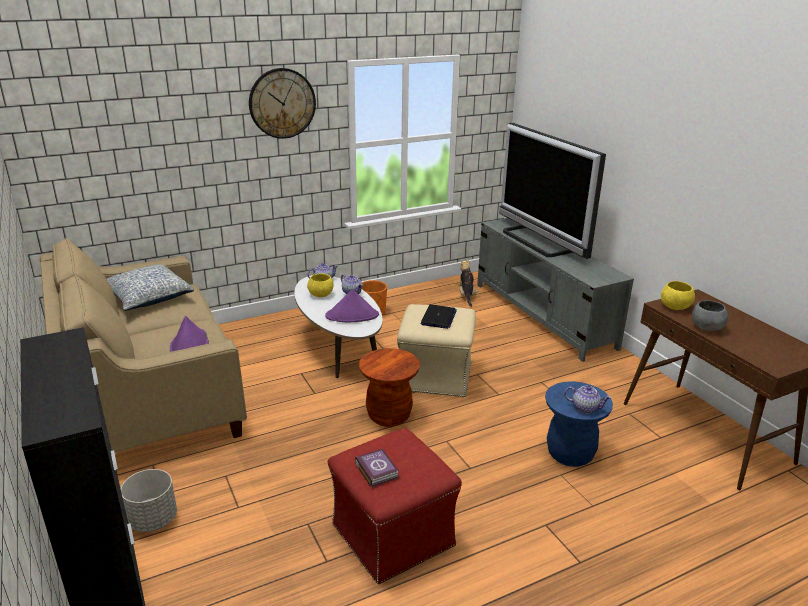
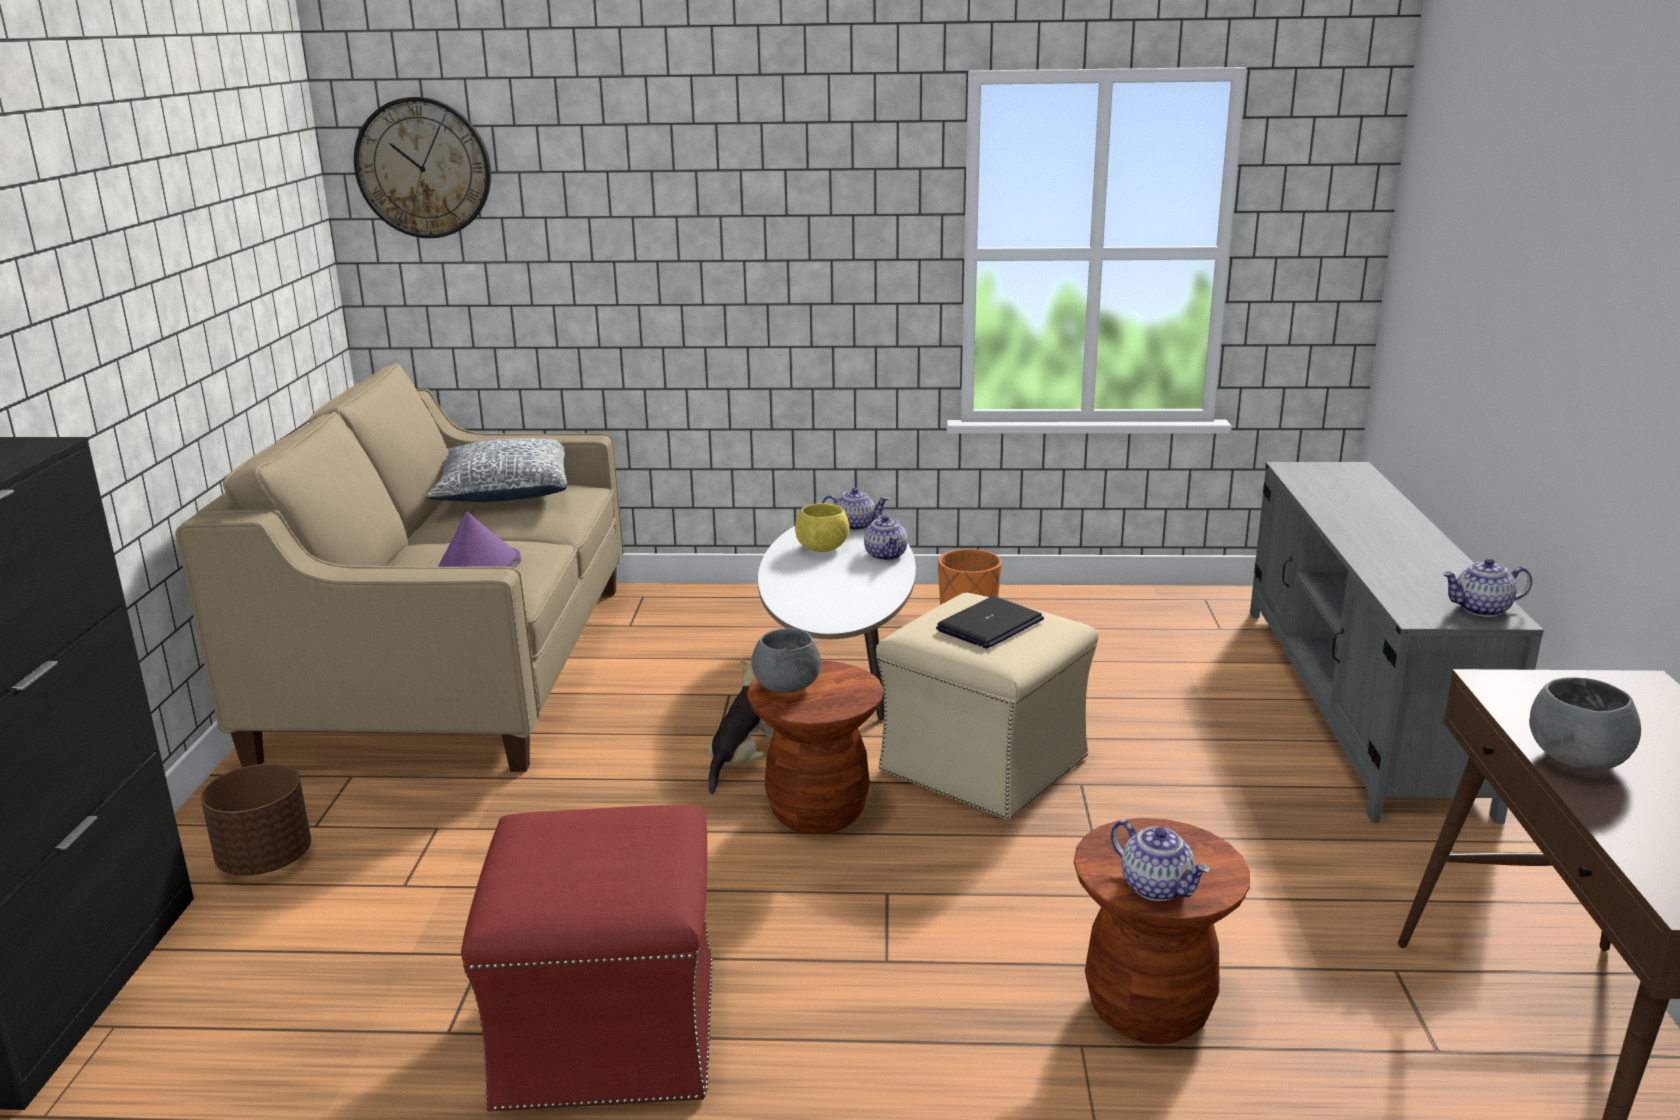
camera: 30 degrees right, 5 degrees down
(152, 519) = (265, 860): grey planter -> brown planter
(282, 103) = (820, 153): wall clock -> wall clock (423, 168)
(352, 316) = (841, 594): purple hat -> none
(377, 365) = (787, 687): none -> grey bowl
(377, 470) = (546, 859): book -> none
(466, 296) = (1204, 628): plush toy -> plush toy (743, 761)
(537, 241) = (1361, 515): television -> none
(570, 454) = (1148, 1009): blue stool -> brown stool
(610, 274) = (1481, 609): none -> teapot
(674, 307) = (1534, 695): yellow bowl -> none

